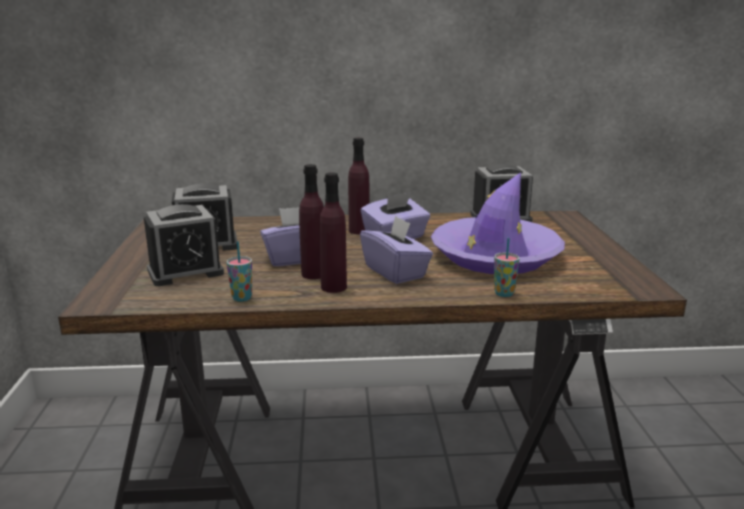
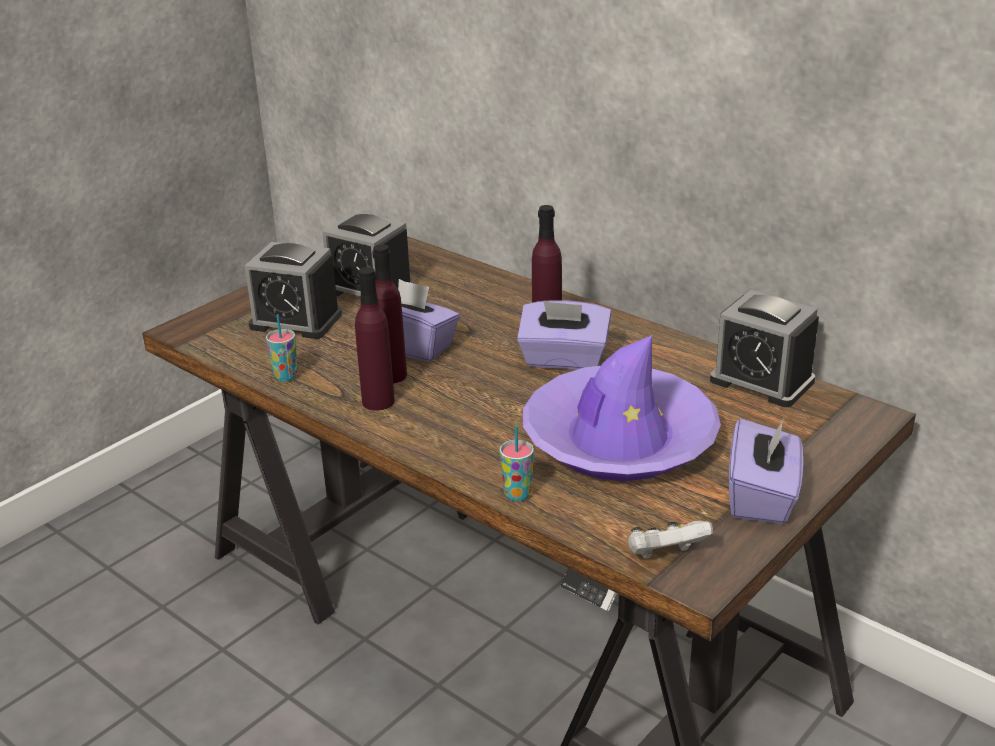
camera: 45 degrees right, 10 degrees up
(395, 272) = (469, 410): purple tissue box -> purple tissue box (762, 497)
(618, 287) = (665, 556): none -> white game controller

